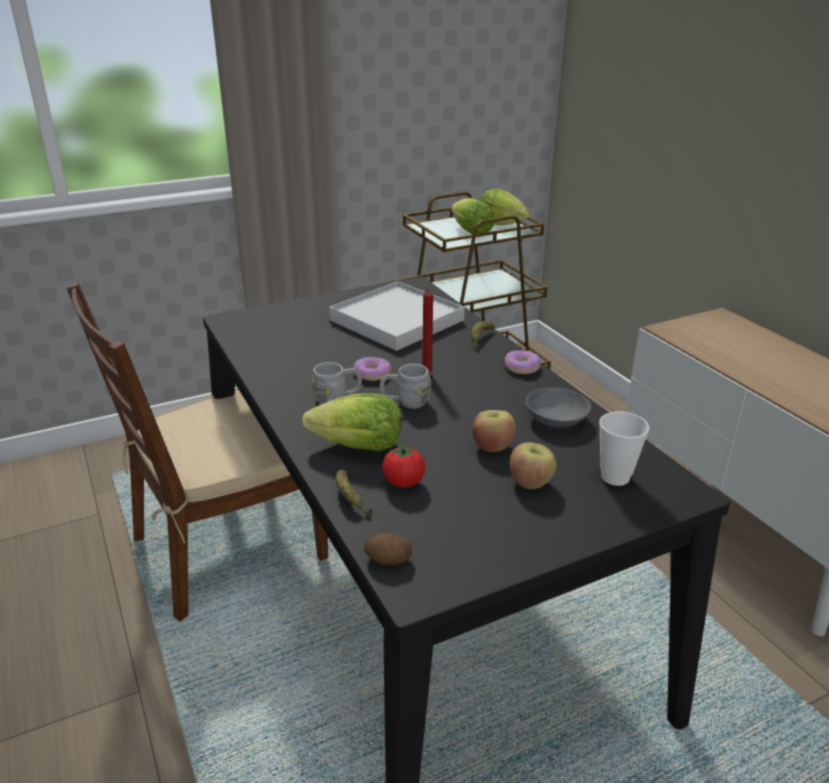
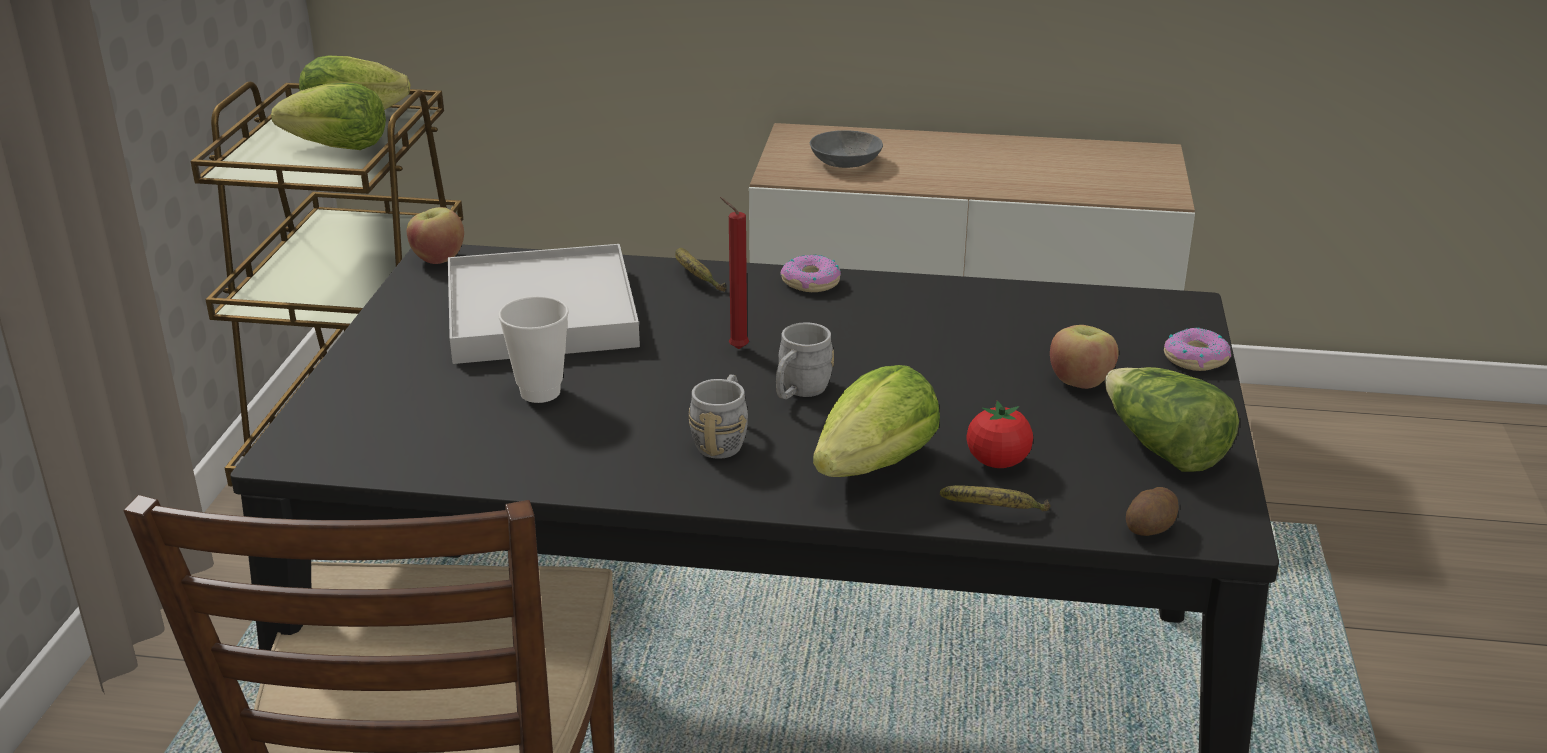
camera: 55 degrees left, 0 degrees up
(372, 374) = (683, 388): donut -> donut (1195, 358)
(487, 537) = (1162, 448): none -> lettuce
(492, 446) = (978, 374): apple -> apple (437, 258)
(557, 419) = (964, 312): grey bowl -> grey bowl (847, 162)
(615, 477) = (1119, 330): cup -> cup (540, 392)

